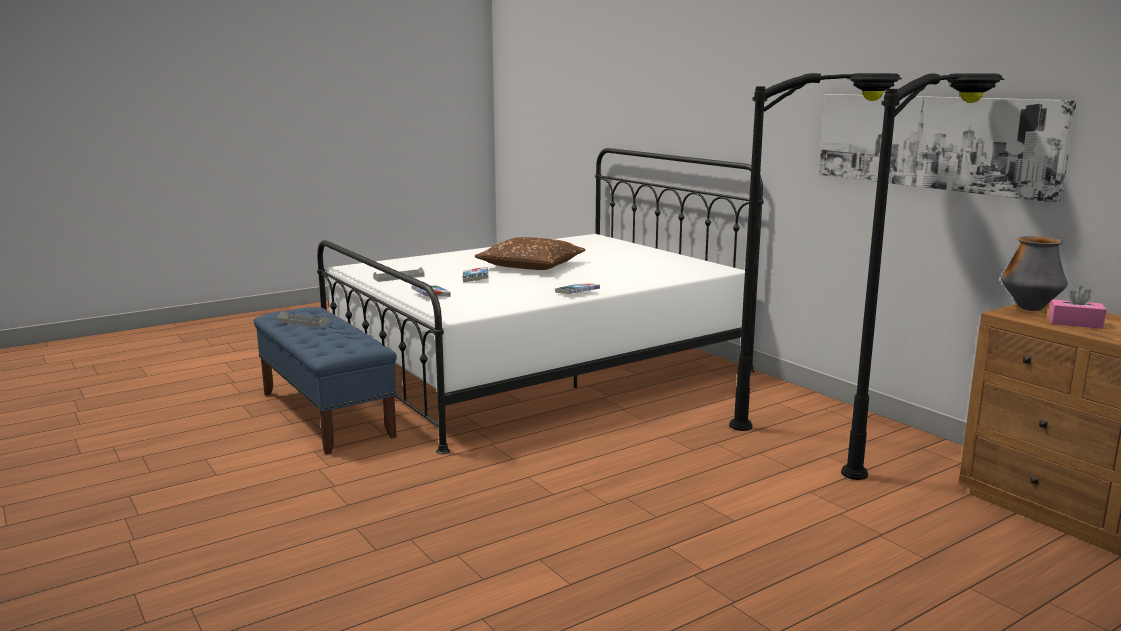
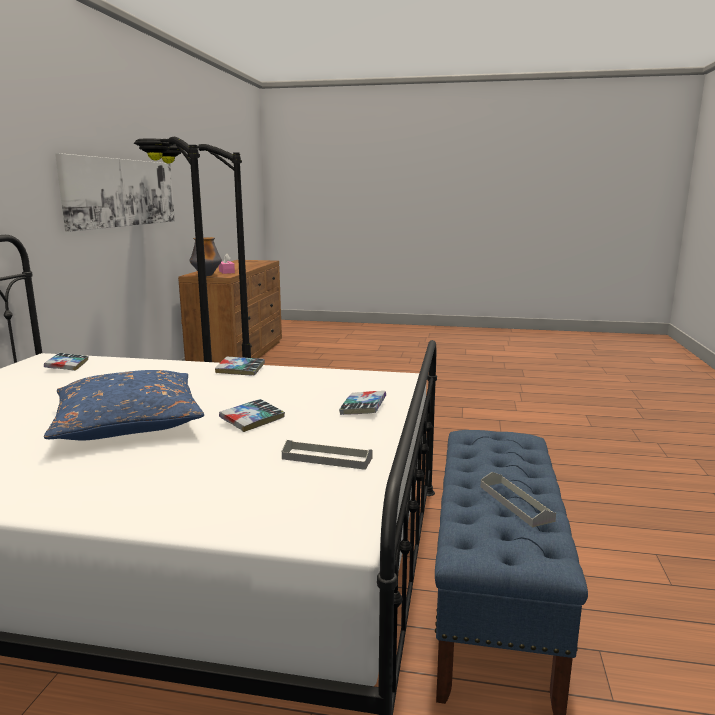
camera: 135 degrees left, 0 degrees up
(531, 266) = (128, 422): brown pillow -> blue pillow
(686, 270) = (67, 366): none -> book

